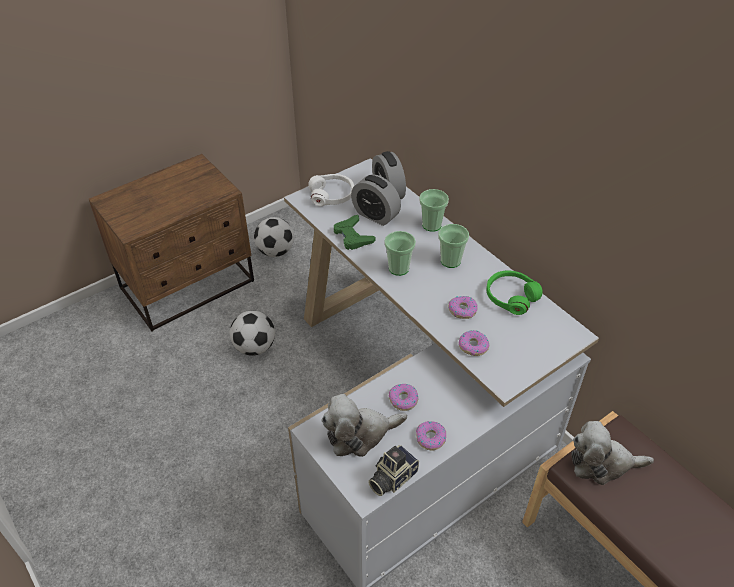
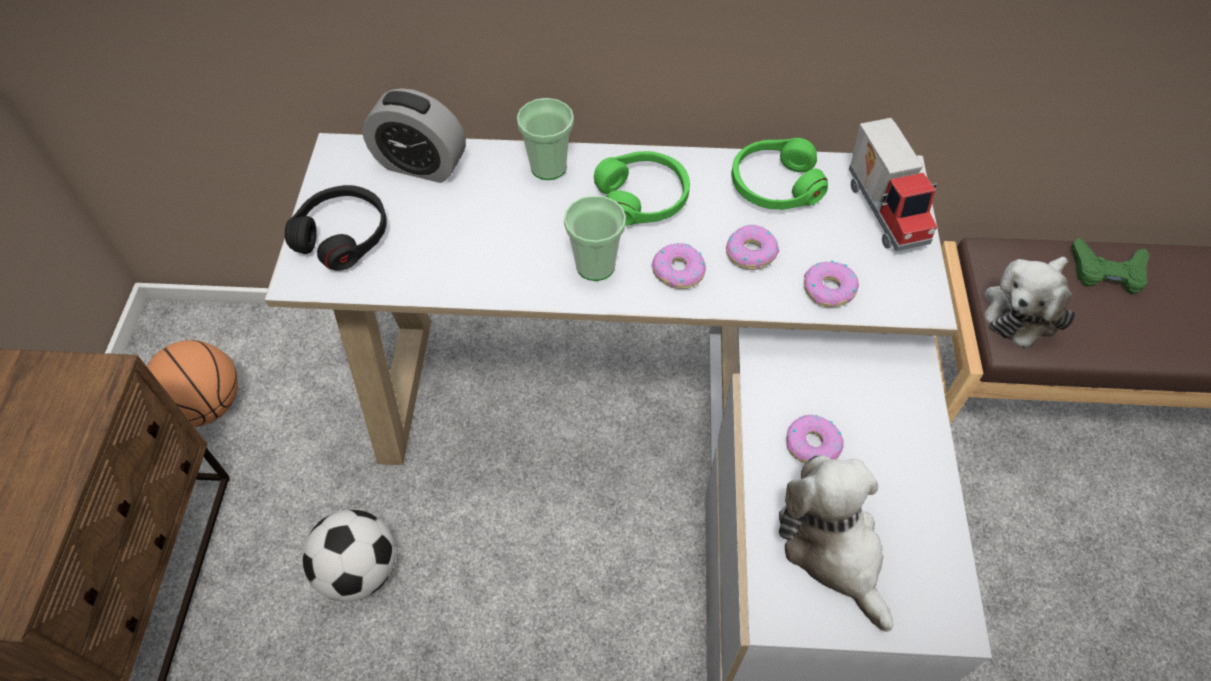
camera: 50 degrees left, 10 degrees up
(275, 251) = (207, 405): football -> basketball
(332, 195) = (343, 235): white headphones -> black headphones
(353, 236) = (466, 273): green game controller -> green game controller (1107, 271)
(359, 434) = (833, 548): plush toy -> plush toy turned 135 degrees clockwise
(375, 215) = (452, 214): alarm clock -> none
(391, 477) = (944, 563): camera -> none
(430, 438) = (907, 461): donut -> donut (678, 271)
(450, 261) = (642, 198): cup -> green headphones
(544, 342) = (886, 211): none -> toy truck

